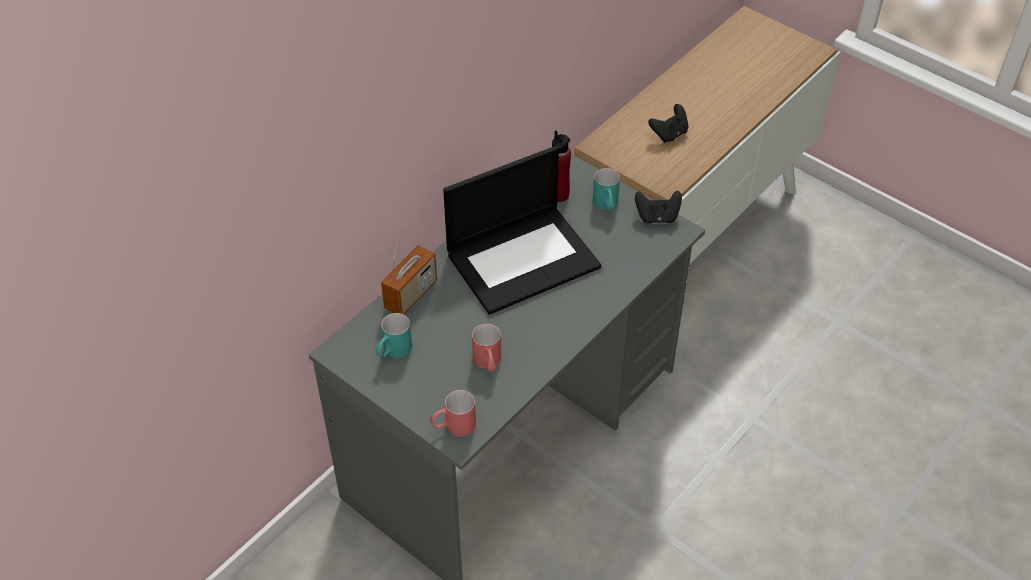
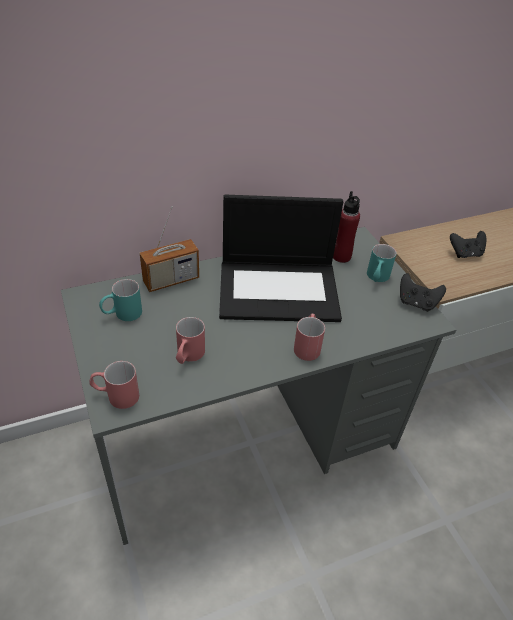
camera: 25 degrees right, 5 degrees down
(585, 304) = (307, 345): none -> red mug

